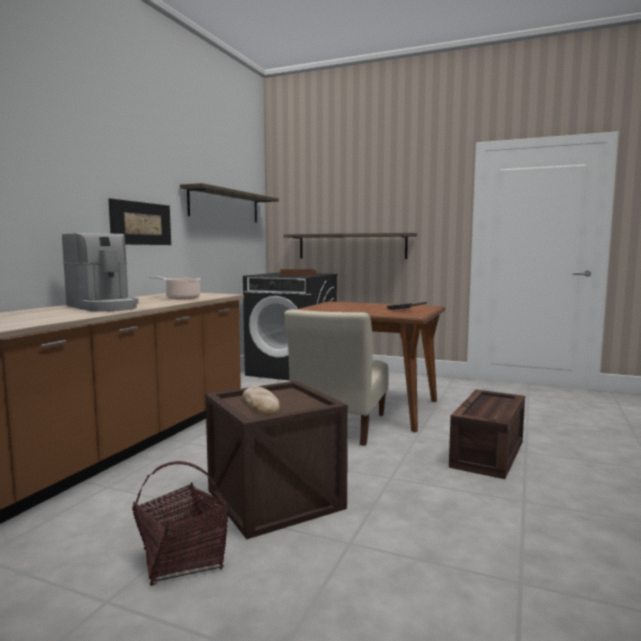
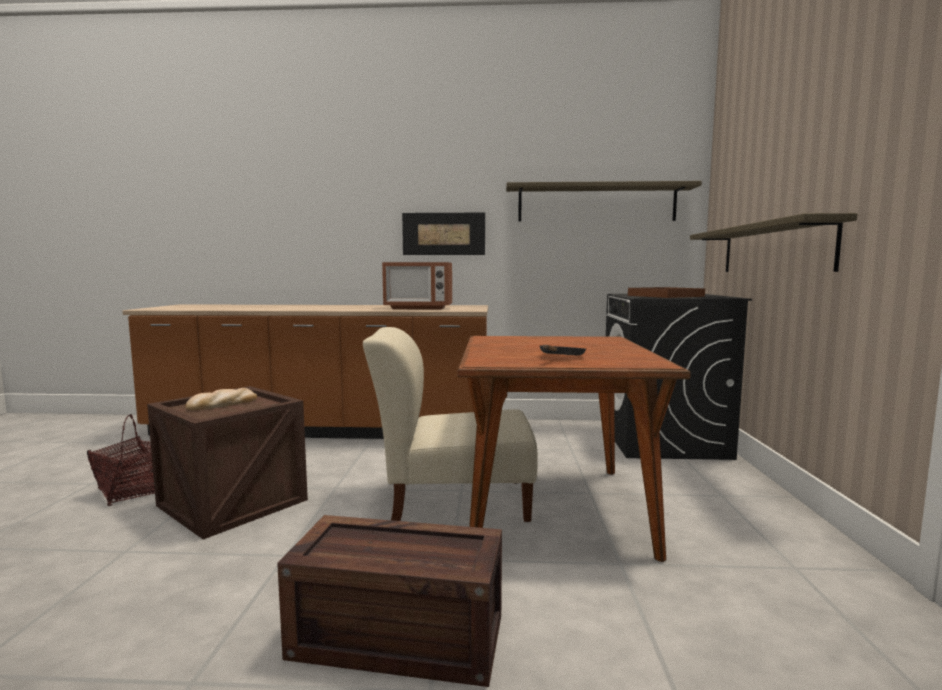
camera: 70 degrees right, 0 degrees up
(104, 307) = (330, 307): coffee machine -> none
(180, 298) = (418, 308): cooking pot -> microwave

